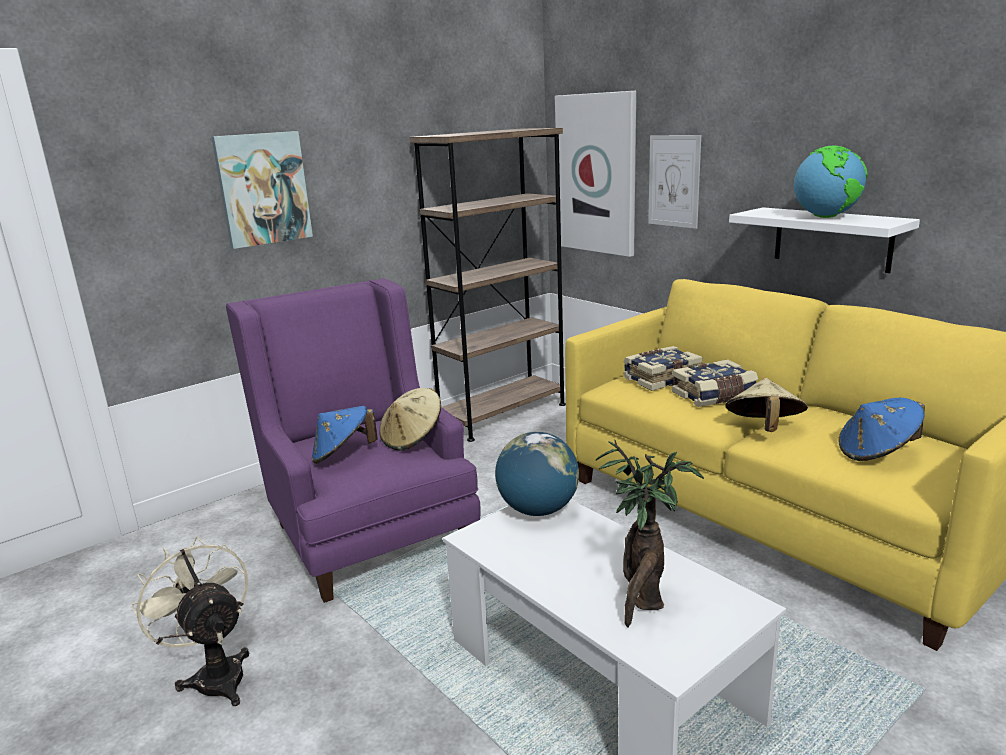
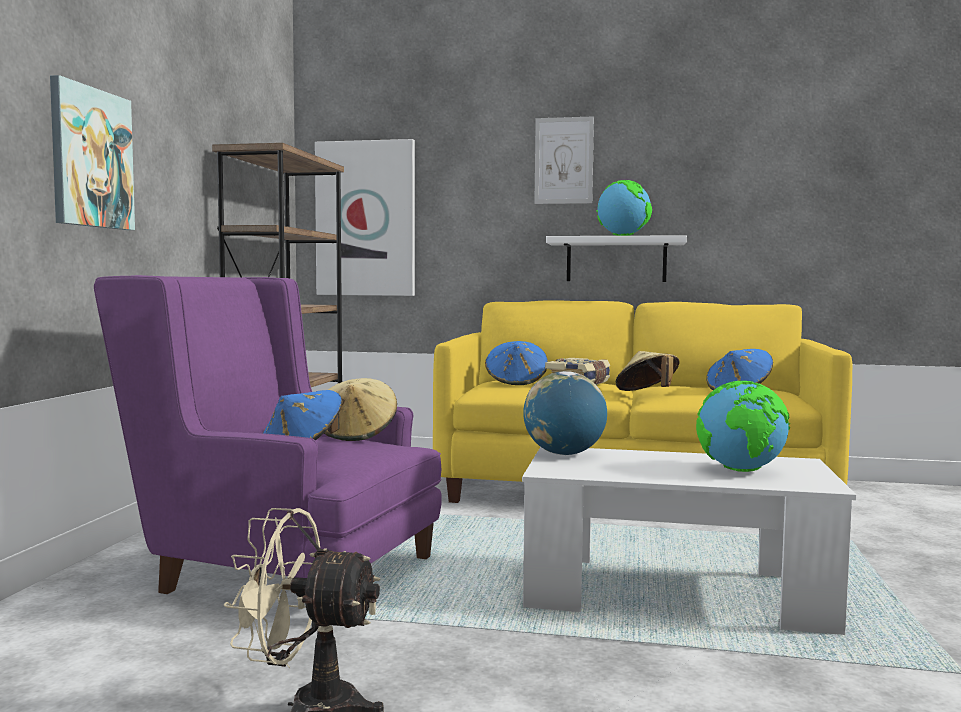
camera: 40 degrees left, 15 degrees down
(643, 600) = (742, 471): potted plant -> globe
(660, 378) = (516, 382): book -> blue hat
(674, 181) = (459, 221): picture -> picture (564, 160)

